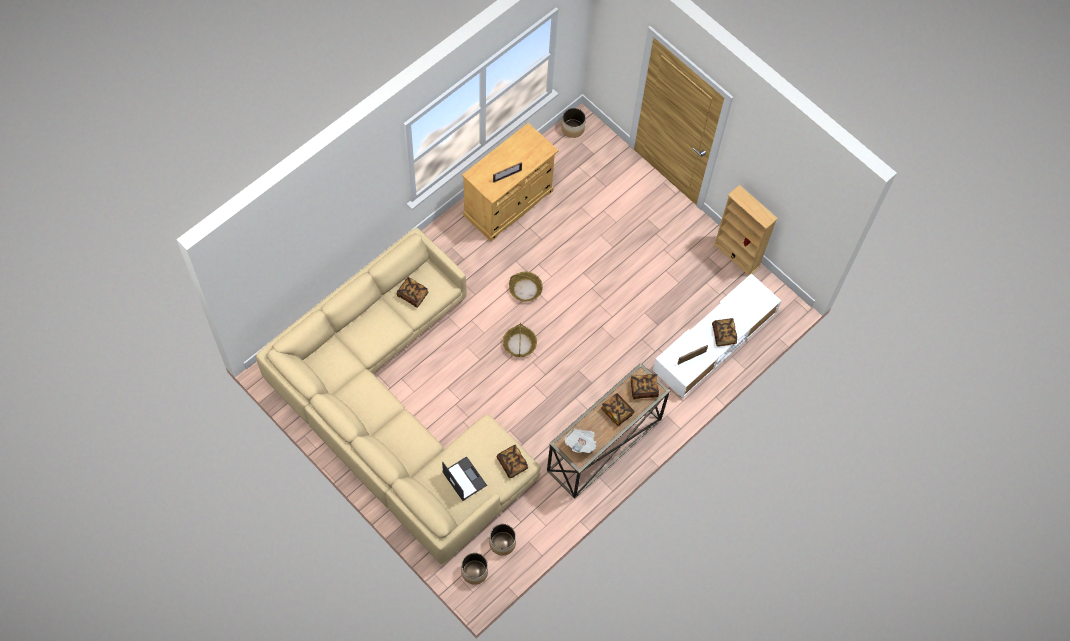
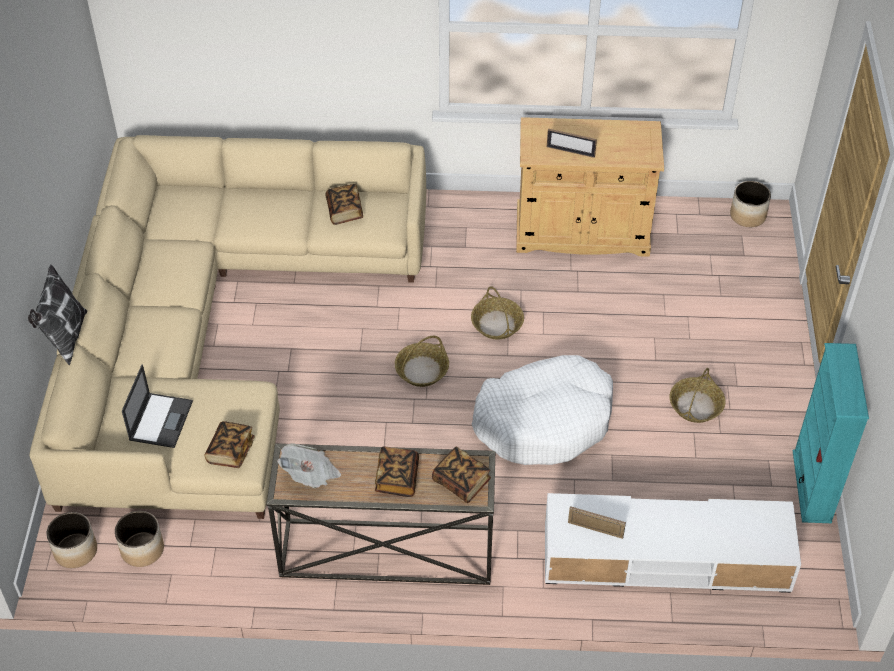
camera: 50 degrees right, 15 degrees down
(388, 481) = (66, 338): none -> pillow
(599, 321) = (544, 420): none -> white dog bed
(653, 256) = (696, 406): none -> basket
(723, 335) = (670, 539): book -> none
(736, 254) = (812, 486): beige bookcase -> turquoise bookcase

